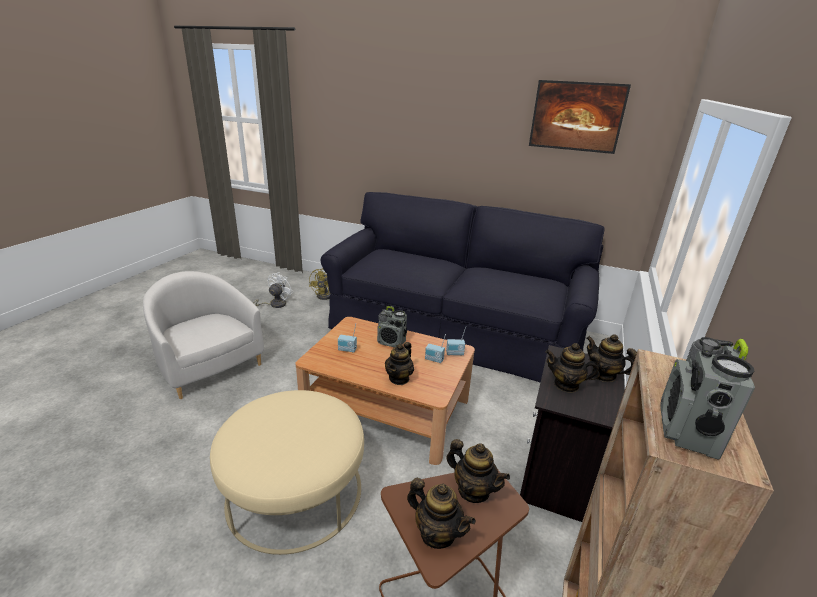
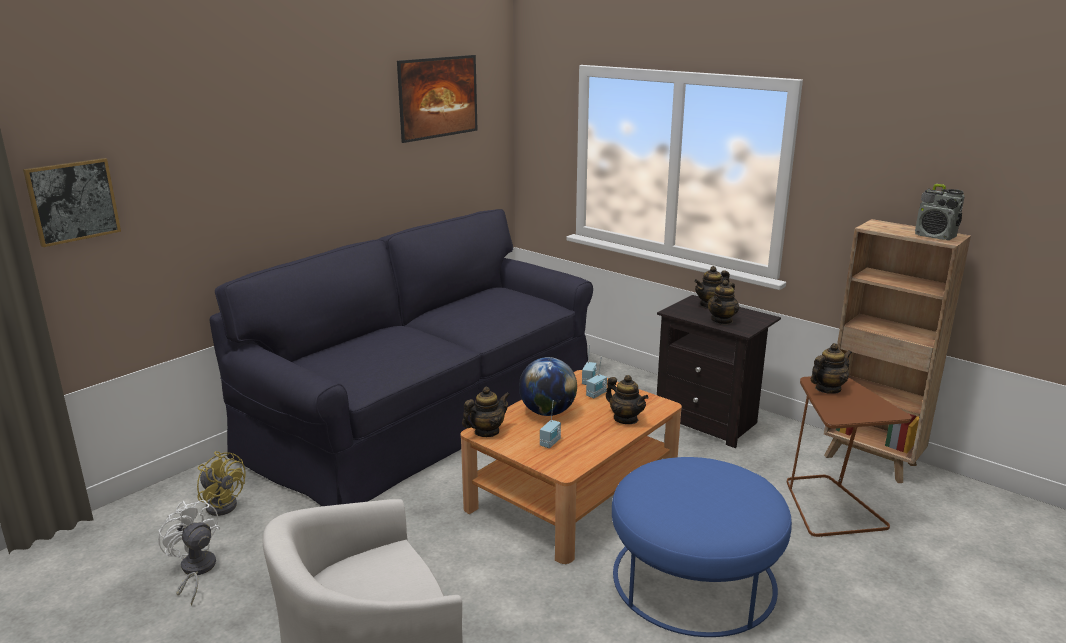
camera: 70 degrees left, 5 degrees down
(295, 491) = (694, 578): beige ottoman -> blue ottoman
(323, 127) = (73, 201): none -> picture
(391, 342) = (547, 412): radio -> globe
(437, 533) = (869, 408): teapot -> teapot (486, 432)

